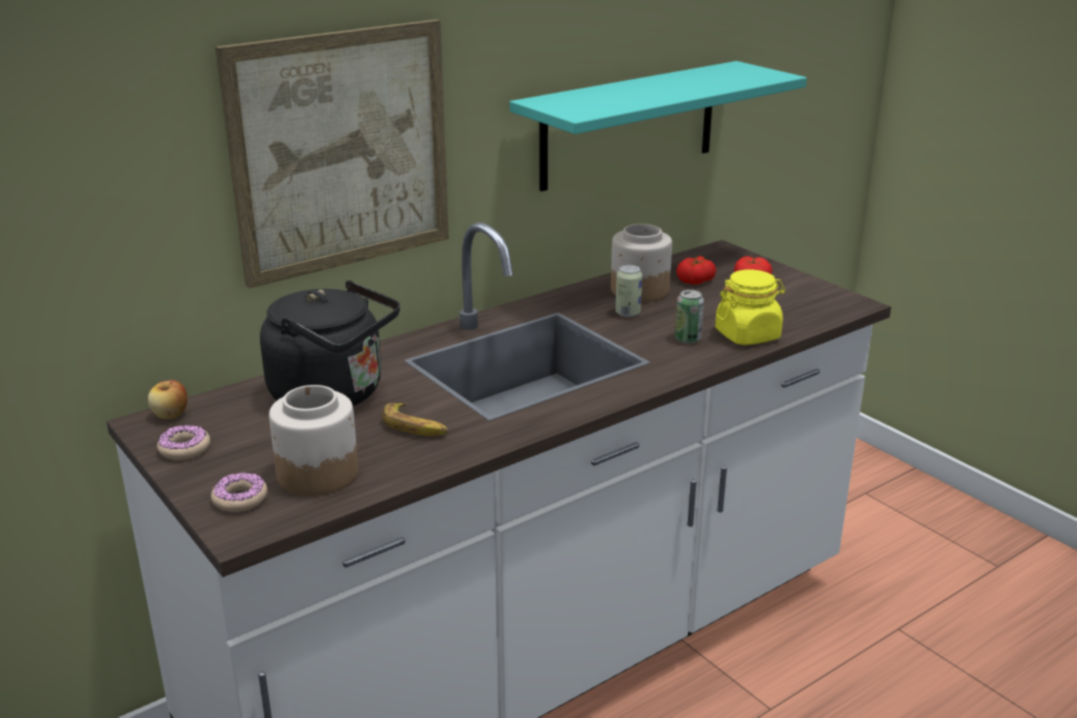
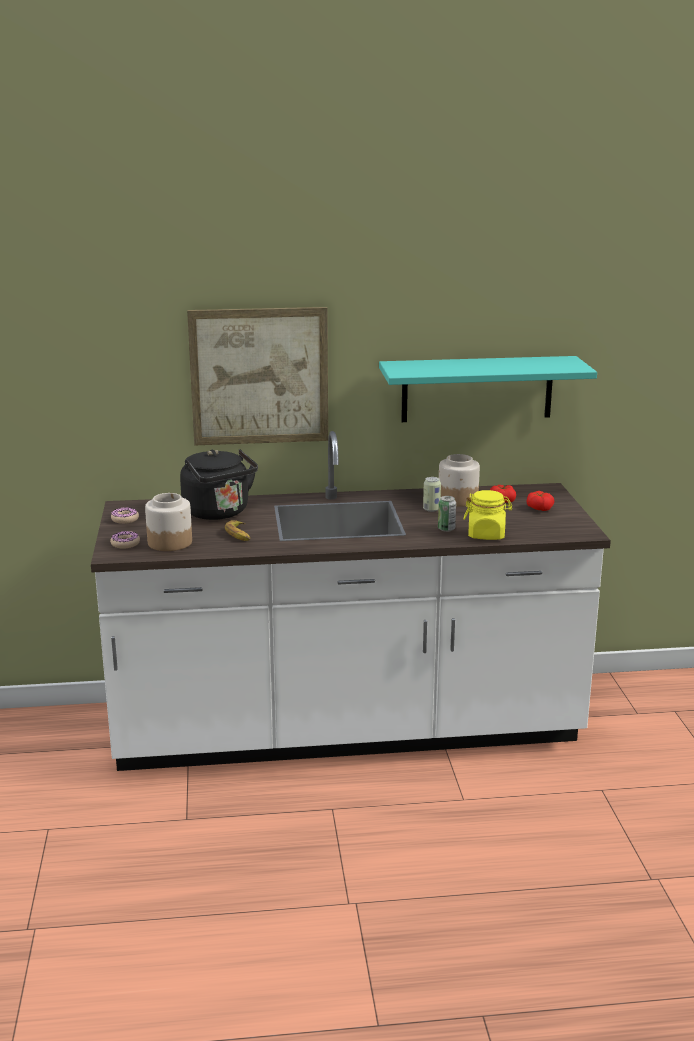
camera: 30 degrees right, 5 degrees down
(170, 415) = (135, 505): apple -> none

